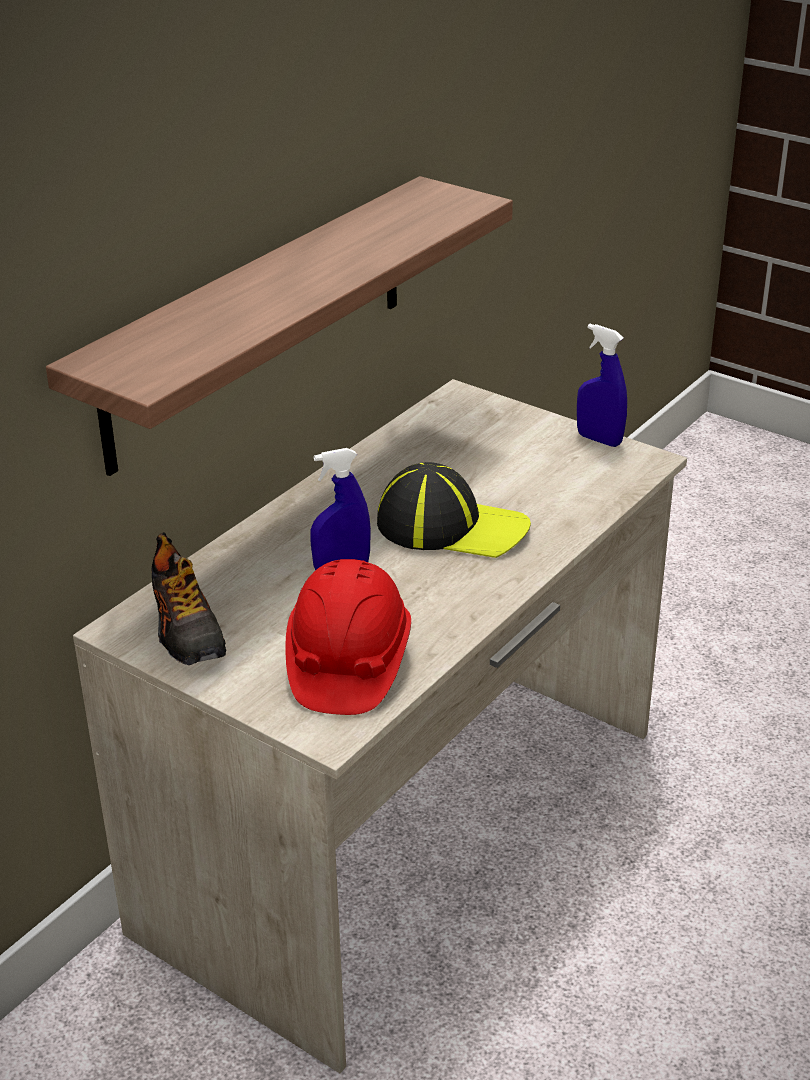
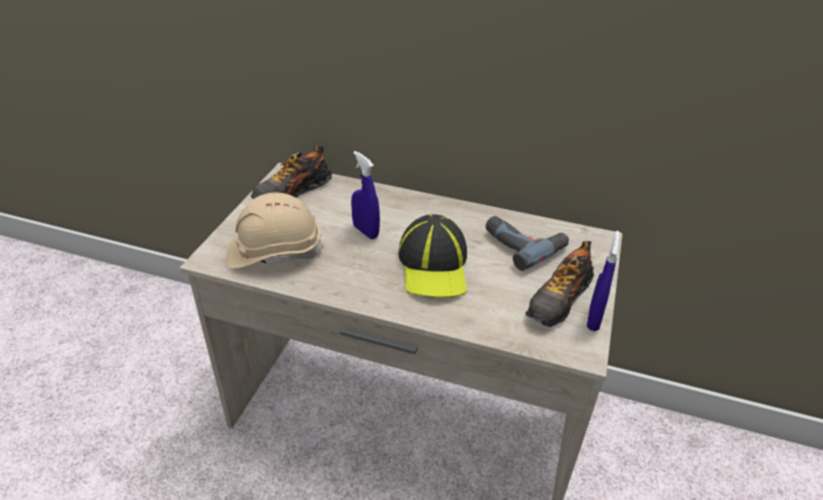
camera: 70 degrees right, 5 degrees up
(259, 321) = (446, 85): shelf -> none
(347, 664) = (274, 252): red hard hat -> beige hard hat
(439, 450) = (523, 243): none -> power drill
(558, 452) = (559, 300): none -> shoe

